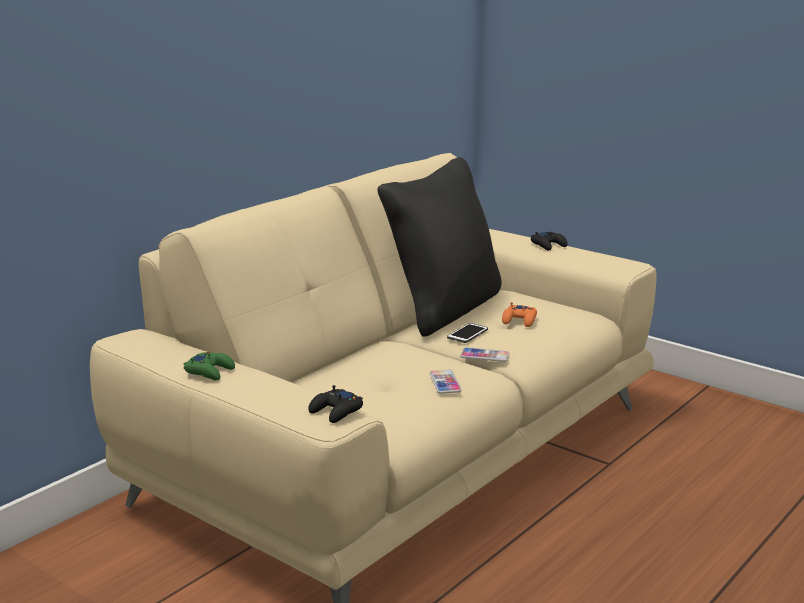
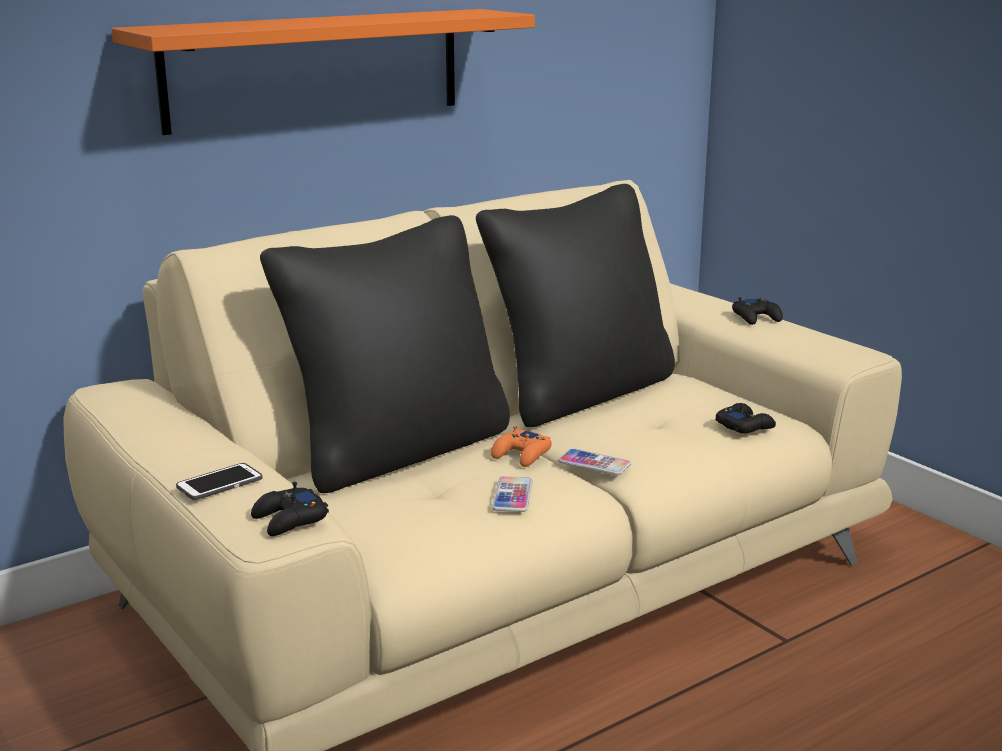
camera: 15 degrees right, 0 degrees up
(210, 371) = (174, 443): green game controller -> none
(240, 86) = (315, 68): none -> orange shelf
(344, 361) = (397, 450): none -> black pillow
(467, 334) = (590, 430): phone -> phone (219, 483)
(520, 320) = (676, 419): orange game controller -> orange game controller (522, 455)
(567, 320) = (744, 426): none -> black game controller

